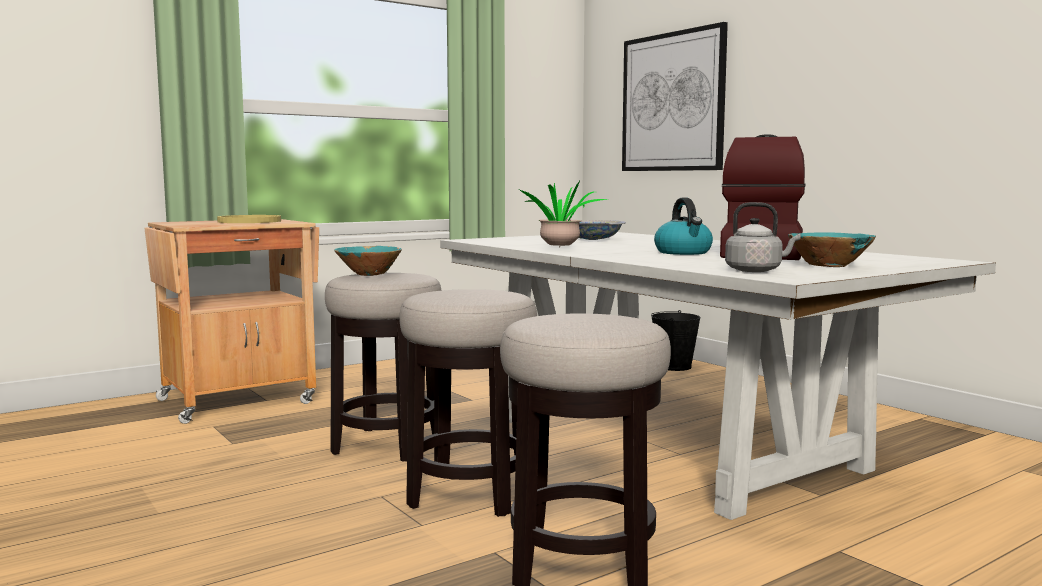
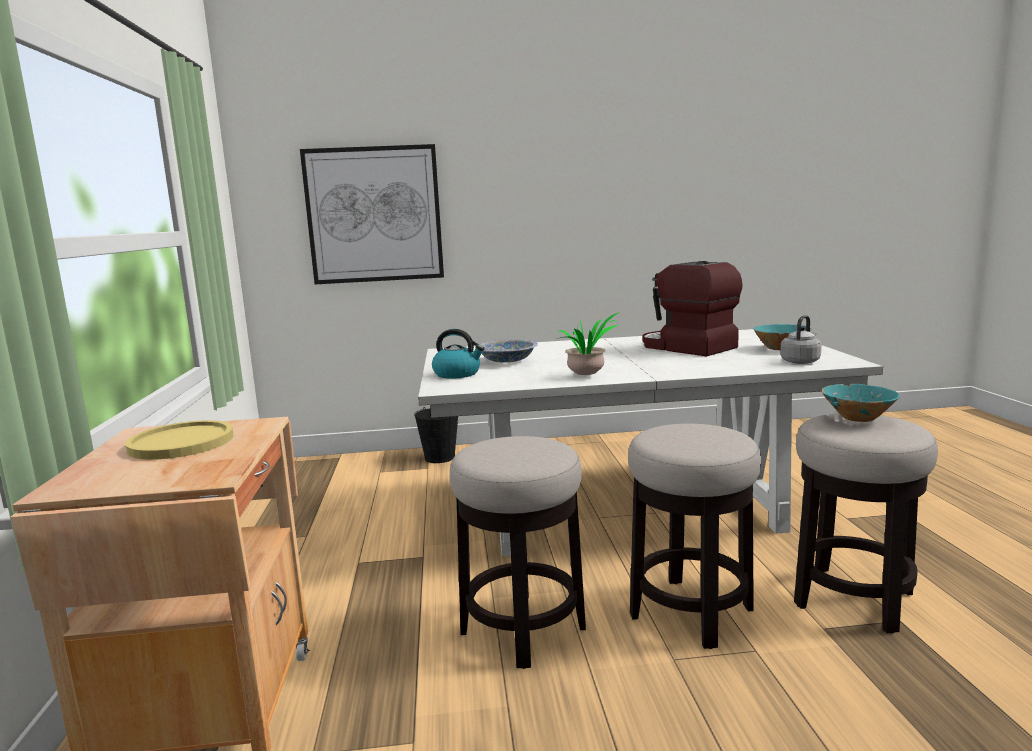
camera: 60 degrees left, 5 degrees up
(369, 274) = (504, 454): turquoise bowl -> turquoise bowl (858, 418)
(683, 252) = (660, 358): kettle -> kettle (458, 374)

